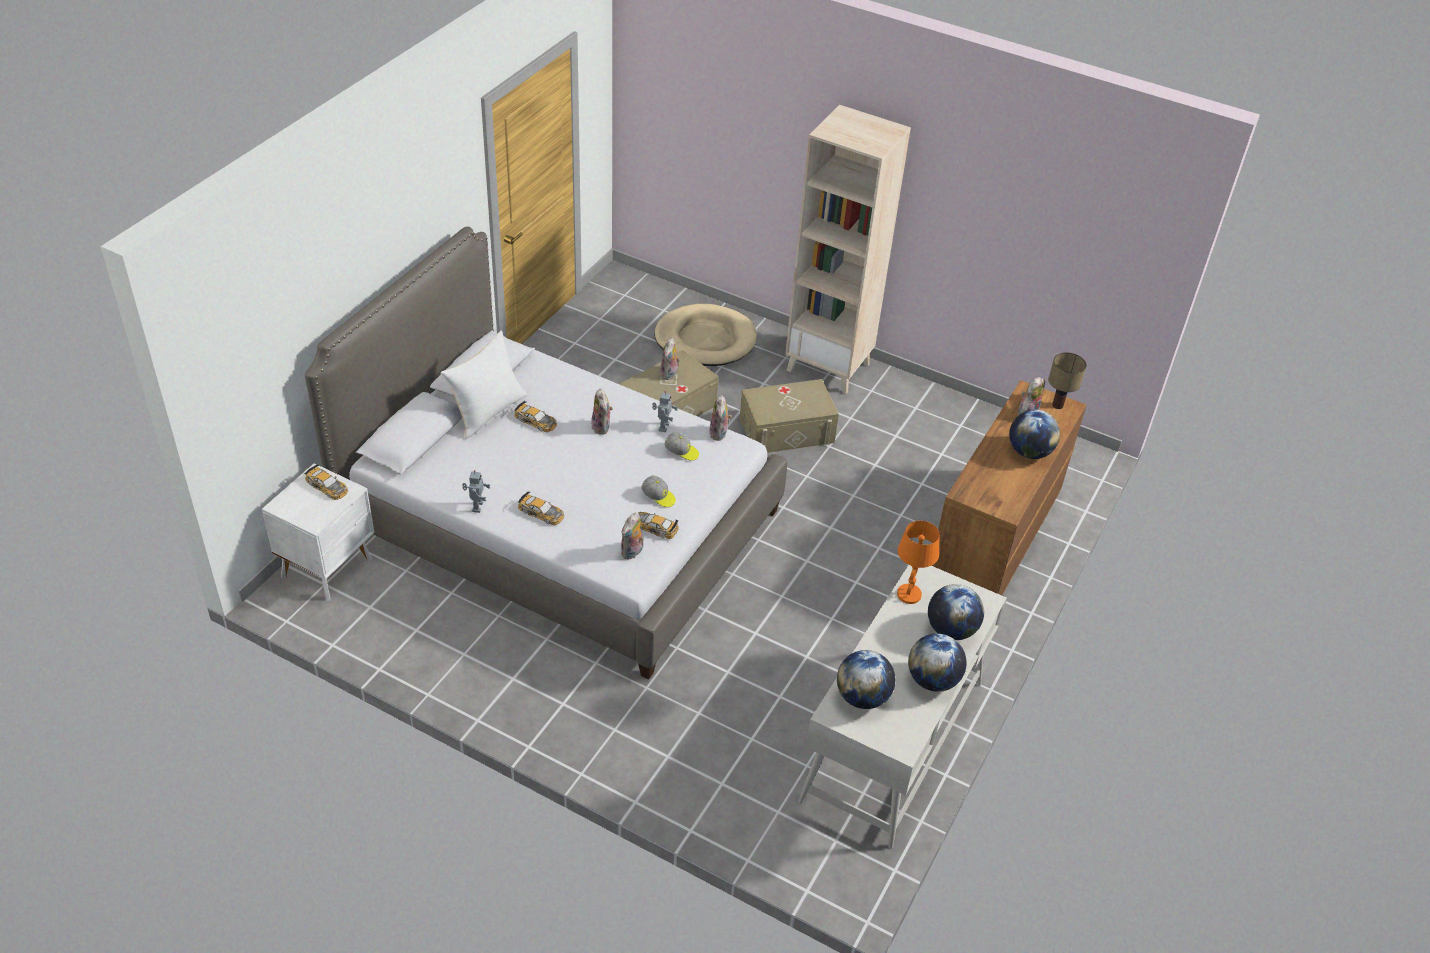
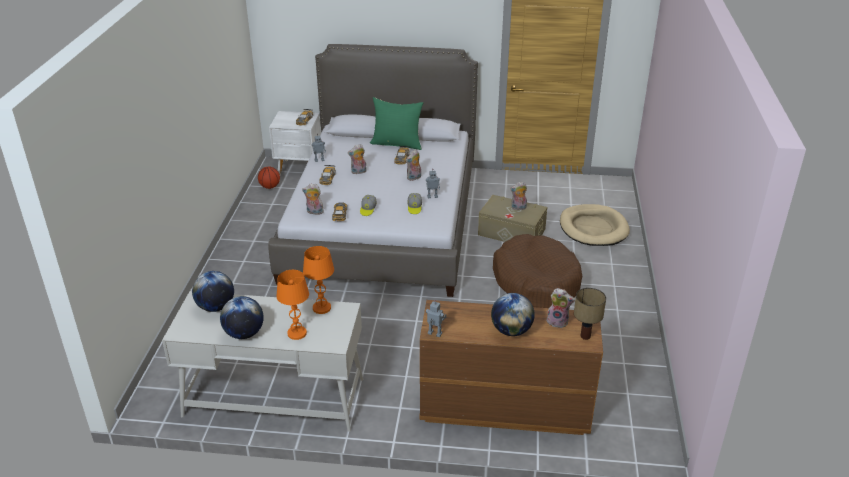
camera: 70 degrees right, 10 degrees down
(358, 619) = (269, 187): none -> basketball
(487, 411) = (397, 143): white pillow -> green pillow
(719, 434) = (443, 216): plush toy -> plush toy (358, 172)
(786, 430) = (536, 282): beige storage box -> brown dog bed
(829, 367) = (622, 284): beige bookcase -> none
(951, 630) = (297, 333): globe -> orange table lamp
(1013, 511) = (434, 334): none -> toy robot

